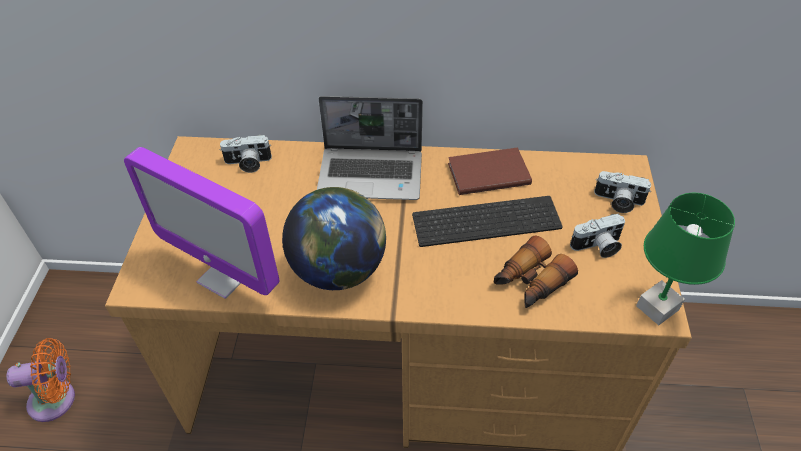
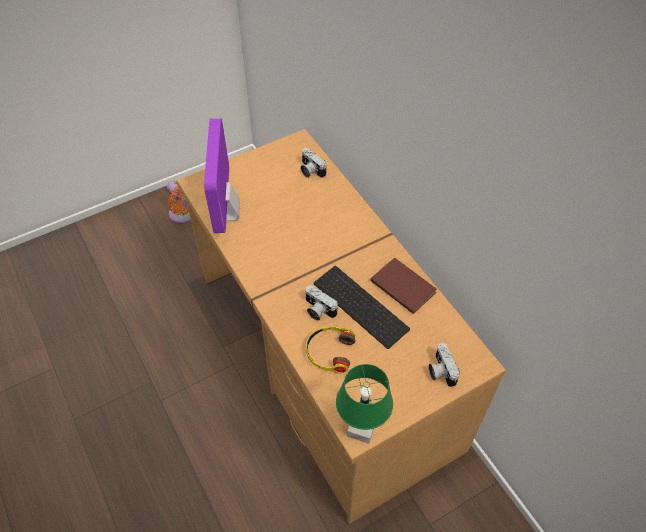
camera: 55 degrees right, 5 degrees up
(339, 269) = (268, 256): globe -> none
(372, 174) = (351, 230): laptop -> none
(530, 282) = (329, 352): binoculars -> headphones
(597, 247) = (387, 375): camera -> camera (318, 310)

